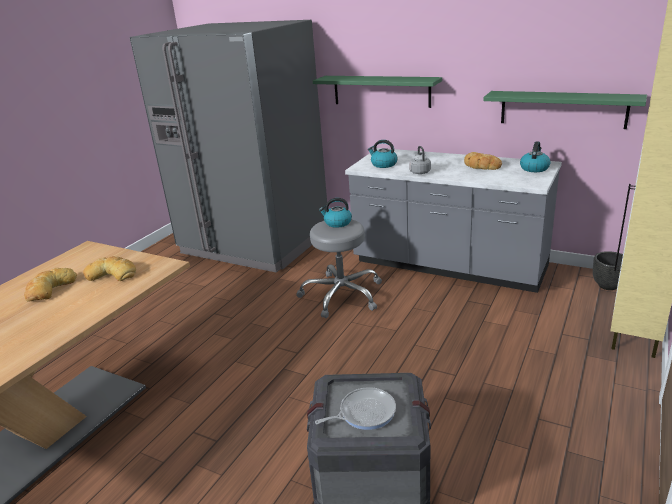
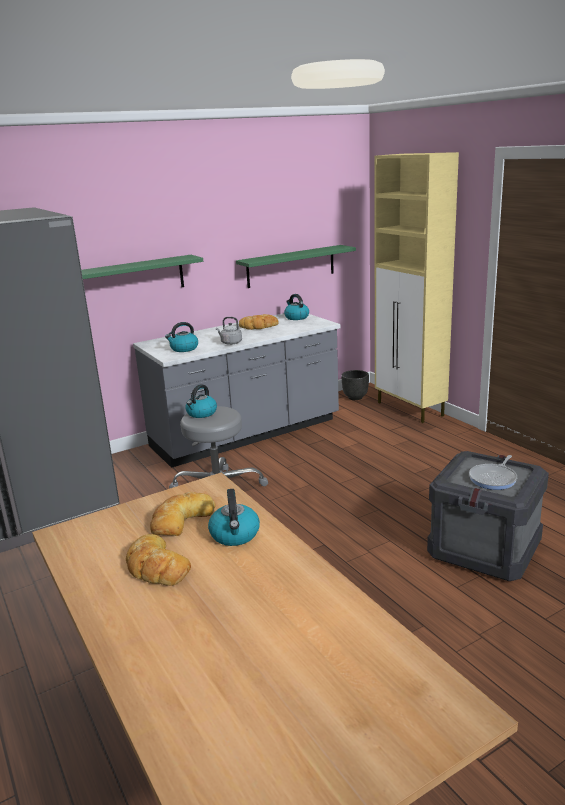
camera: 60 degrees left, 5 degrees down
(94, 299) = (235, 535): none -> kettle
(364, 412) = (494, 478): frying pan -> frying pan turned 150 degrees counterclockwise

